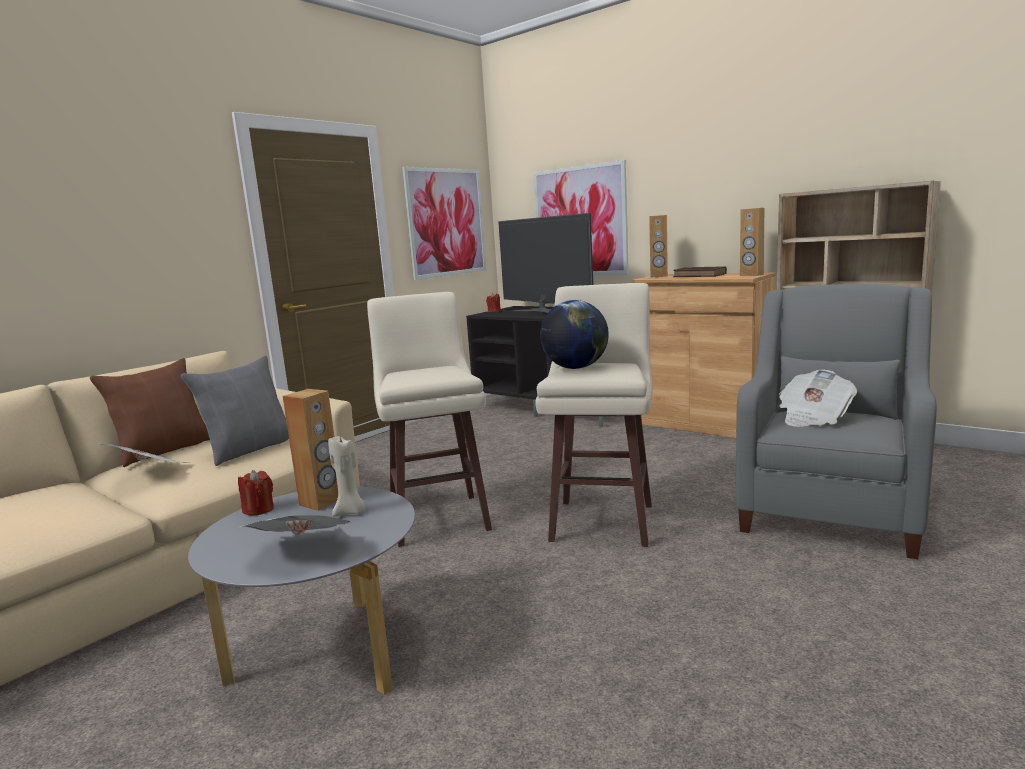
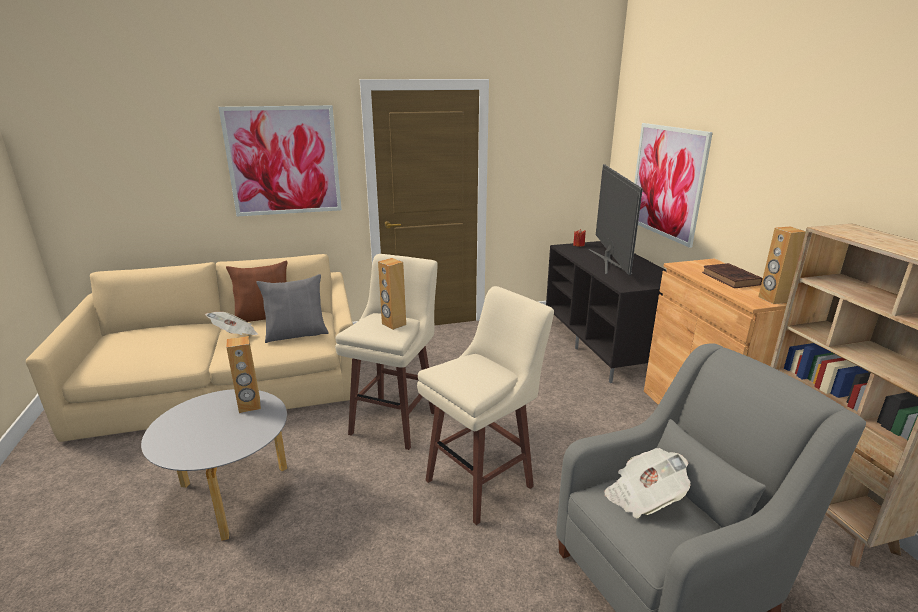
camera: 35 degrees right, 10 degrees up
(258, 509) = (222, 396): red candle -> none
(304, 550) = (191, 443): newspaper -> none
(351, 512) = (247, 423): beige candle -> none
(446, 222) = (552, 160): picture -> picture (283, 161)
(575, 368) = (463, 365): globe -> none
(658, 276) = (697, 265): brown speaker -> brown speaker (393, 324)

